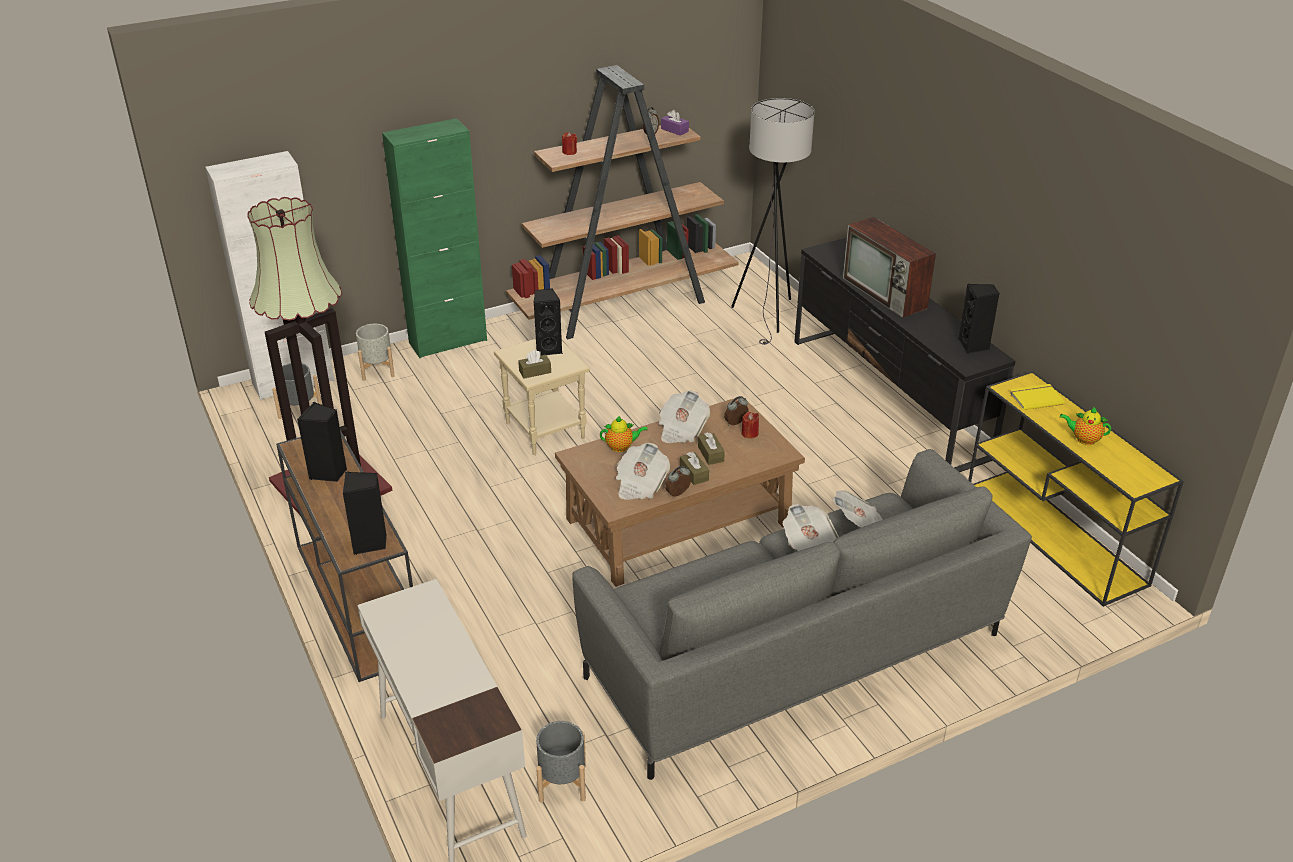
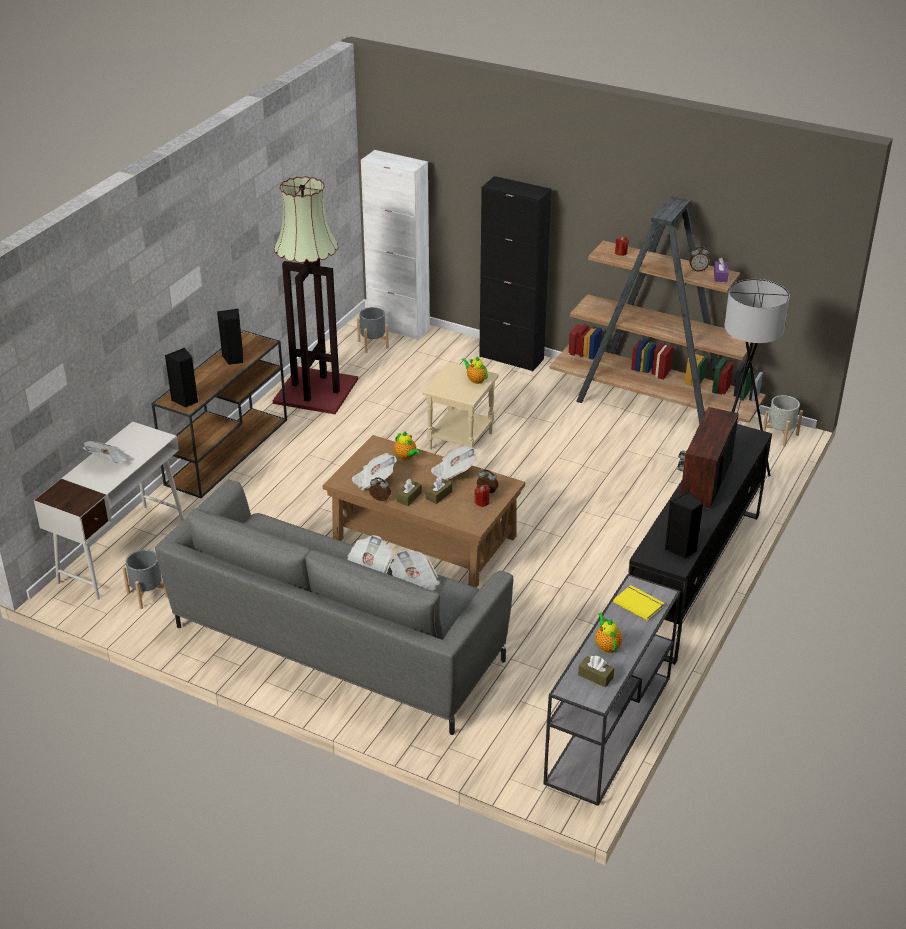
camera: 55 degrees right, 0 degrees up
(377, 370) = (447, 348): grey planter -> grey planter (779, 435)
(427, 657) = (109, 462): none -> newspaper
(448, 342) = (511, 358): green cabinet -> black cabinet
(535, 371) = (443, 386): brown tissue box -> brown tissue box (595, 676)
(548, 349) = (475, 380): black speaker -> teapot
(1056, 535) = (608, 731): yellow console table -> grey console table

